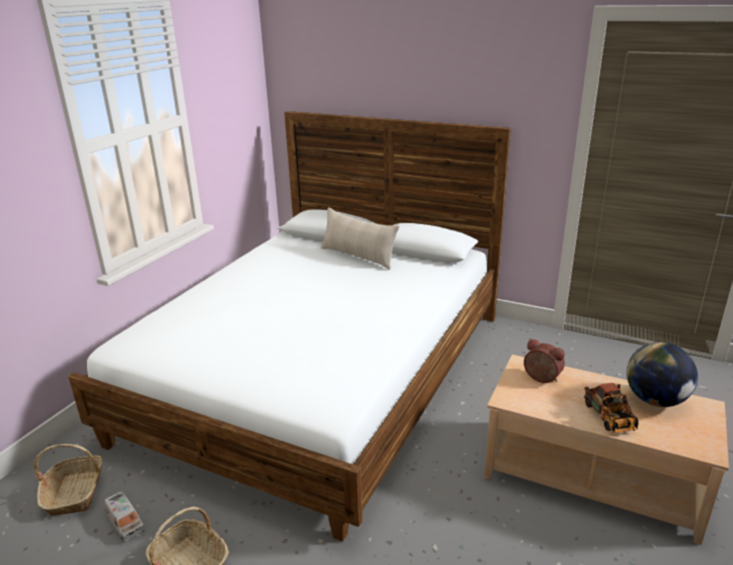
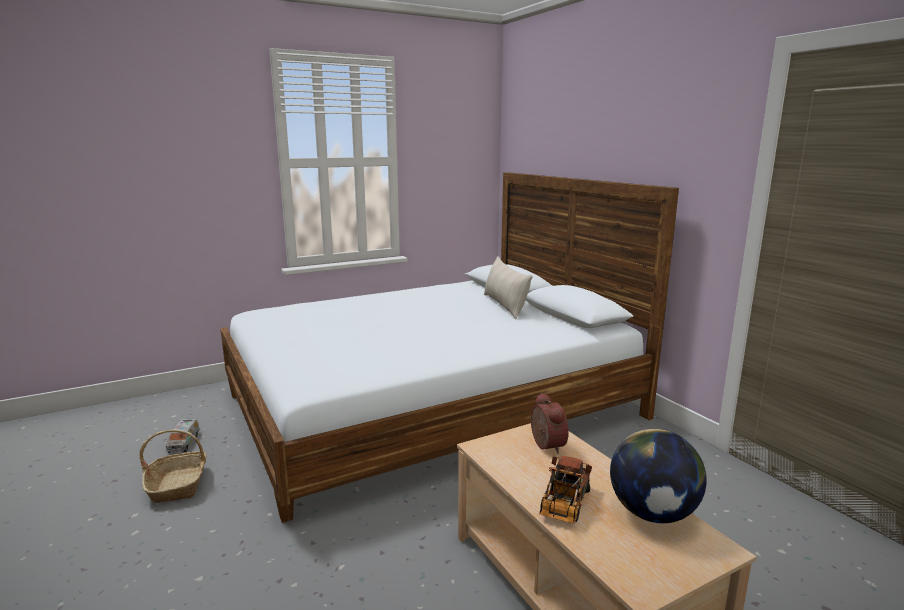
camera: 35 degrees right, 10 degrees down
(75, 492) = (185, 414): basket -> none

